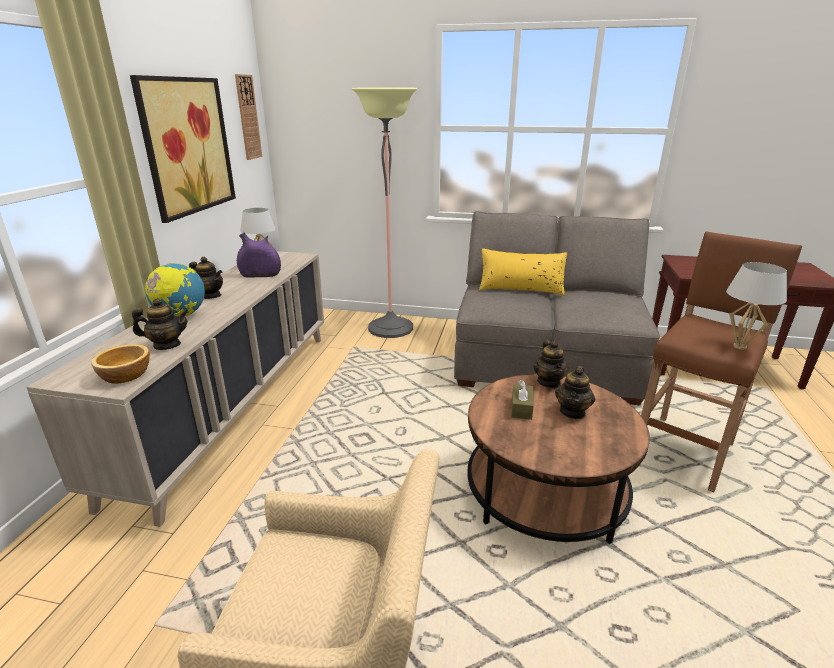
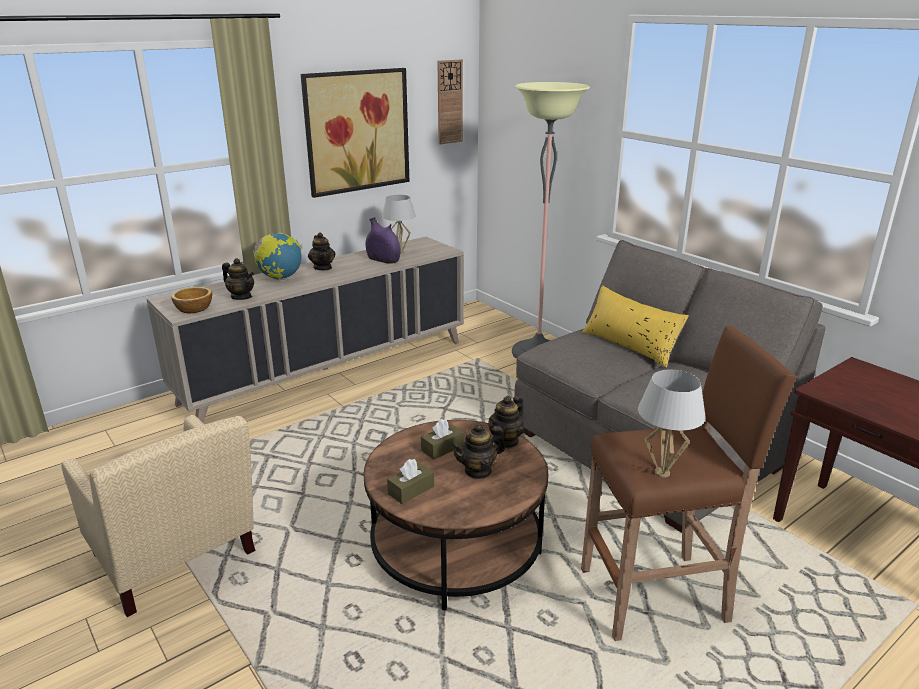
camera: 40 degrees right, 0 degrees up
(560, 451) = (411, 490): none -> brown tissue box

